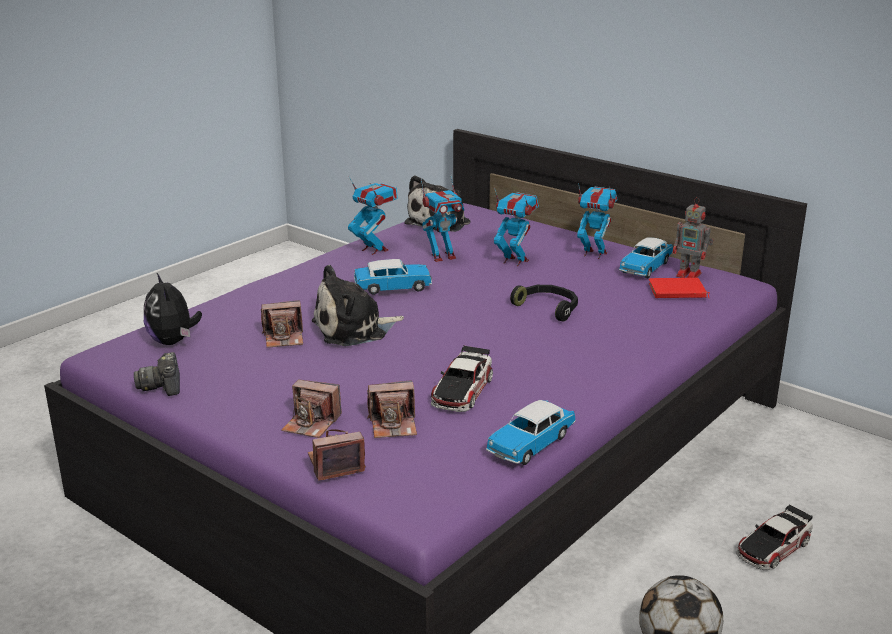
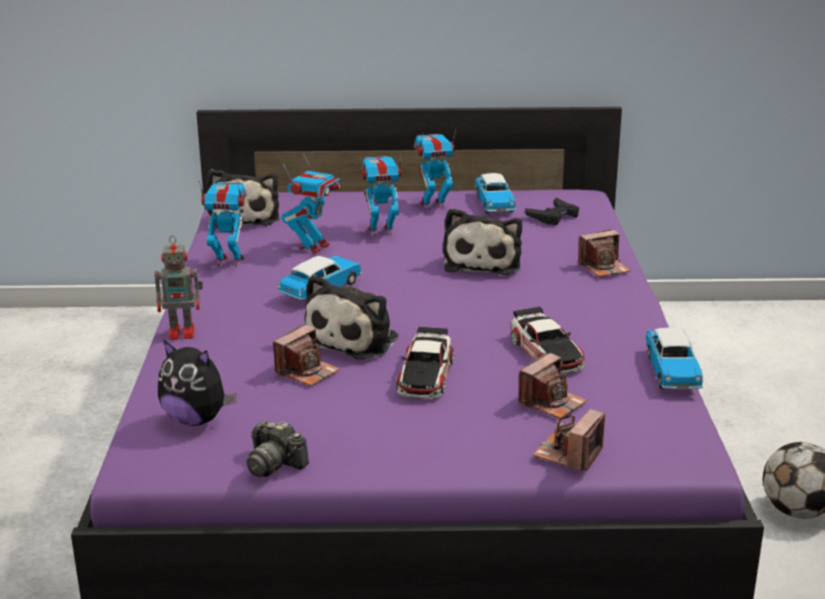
camera: 40 degrees left, 0 degrees up
(311, 424) = (481, 433): camera -> camera (604, 267)
(548, 308) = (483, 262): black headphones -> plush toy
(677, 292) = (554, 217): red book -> black game controller
(690, 275) = (537, 200): toy robot -> toy robot (183, 332)
(773, 547) = (749, 409): toy car -> toy car (425, 375)

